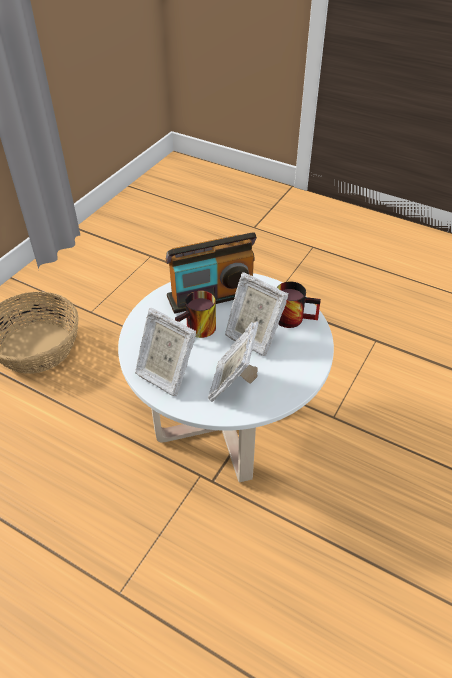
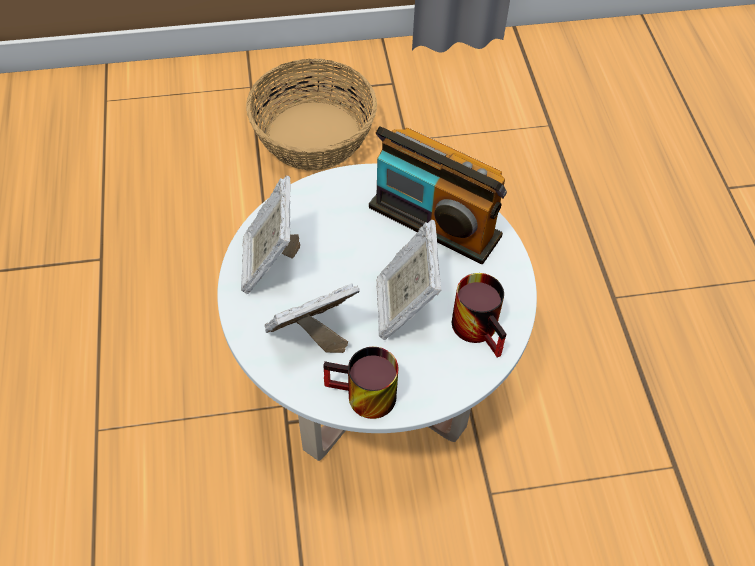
camera: 50 degrees right, 10 degrees up
(198, 331) = (363, 249): mug -> mug (362, 399)

